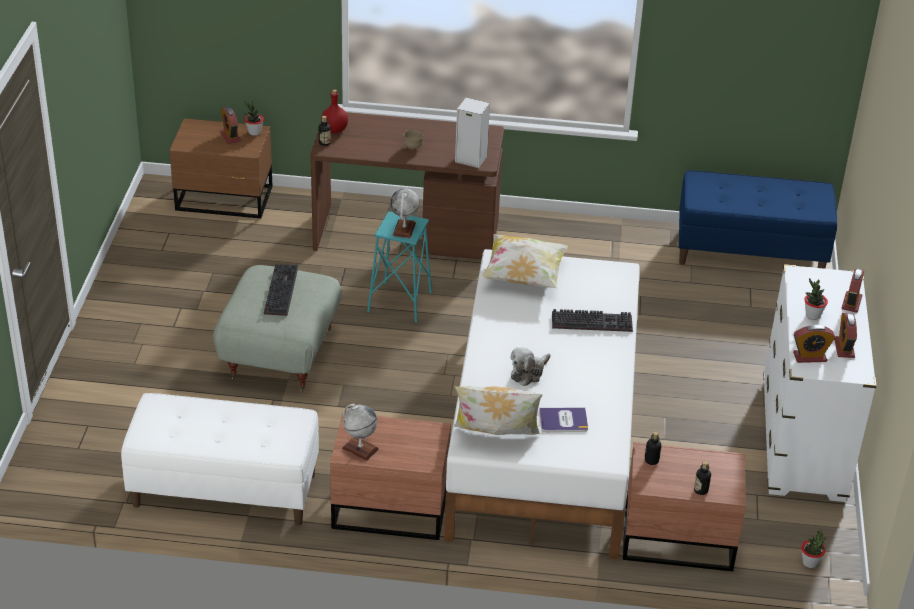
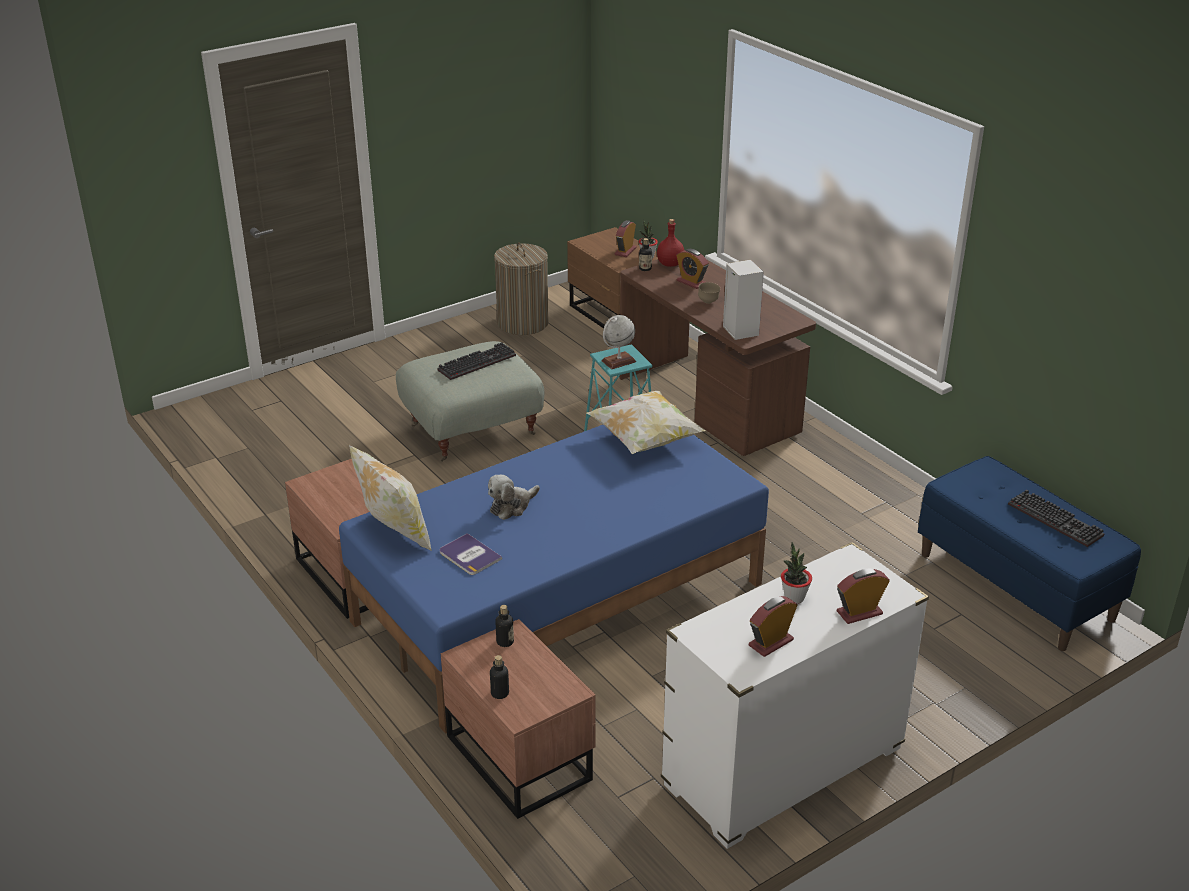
camera: 50 degrees right, 5 degrees down
(164, 246) = (523, 323): none -> laundry basket
(223, 490) = (280, 489): white bench -> none
(360, 449) = (319, 486): globe -> none
(528, 373) = (512, 506): plush toy -> plush toy turned 45 degrees counterclockwise
(541, 434) = (557, 602): white bed -> blue bed
(593, 321) = (638, 504): keyboard -> keyboard (1057, 520)
(810, 357) = (719, 627): alarm clock -> alarm clock (691, 282)
(810, 562) = (598, 870): potted plant -> none

